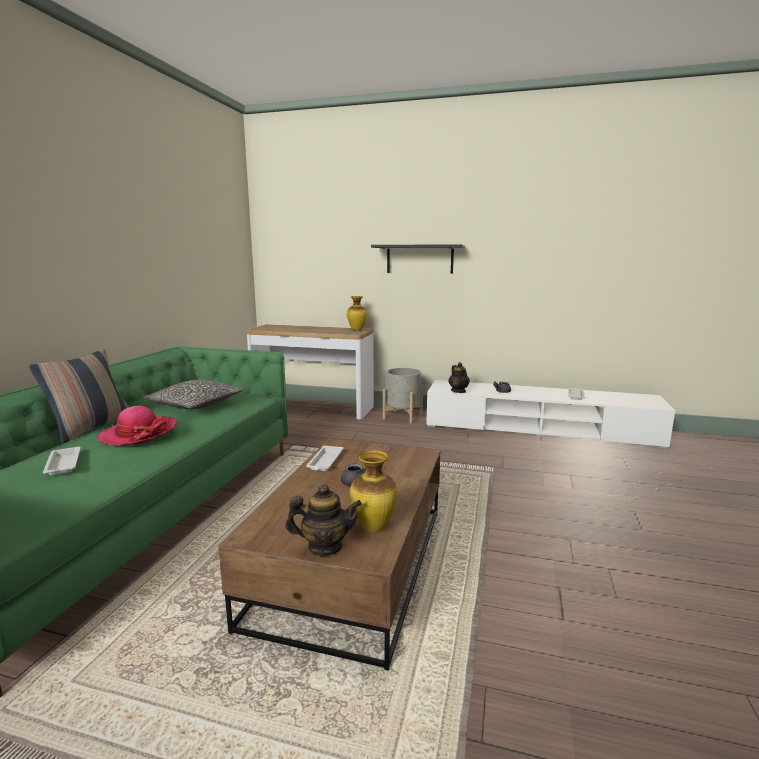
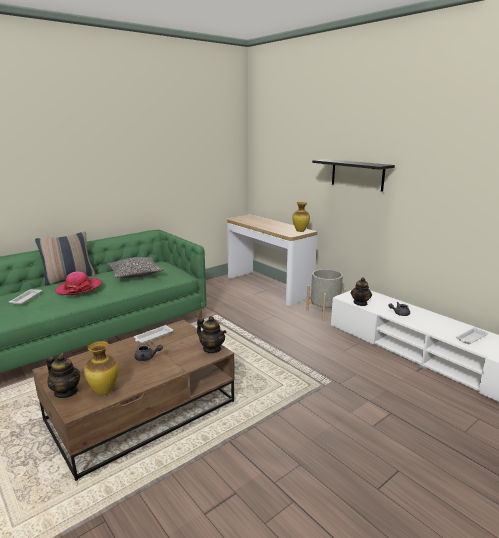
camera: 35 degrees right, 5 degrees up
(413, 453) = (212, 349): none -> teapot

